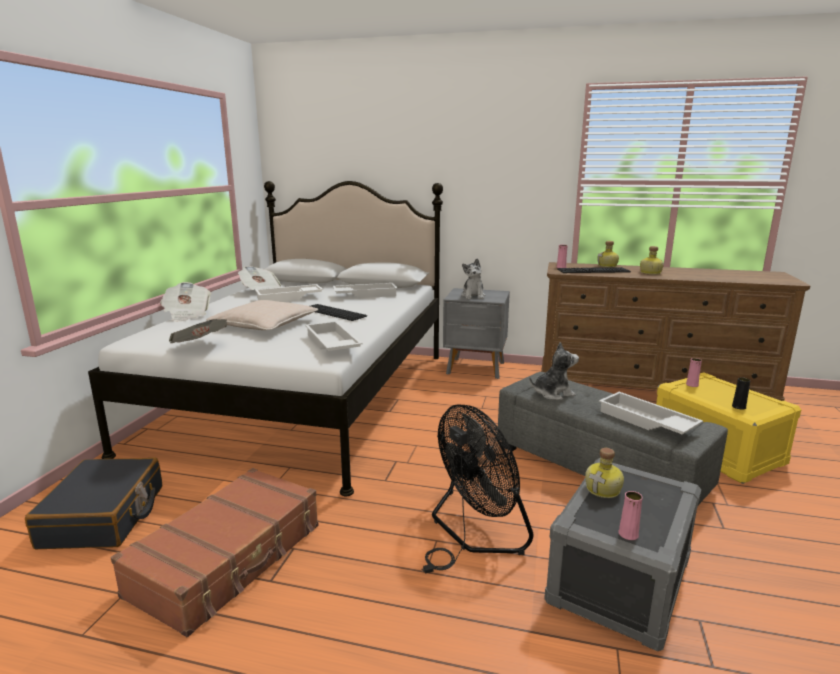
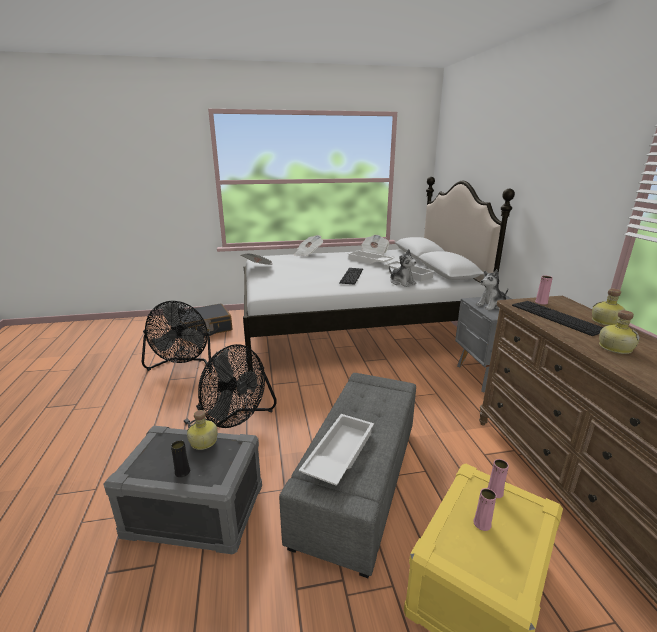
camera: 65 degrees right, 5 degrees up
(229, 559) = (182, 364): brown suitcase -> black fan
(264, 324) = (311, 269): beige pillow -> none
(331, 344) = (288, 288): white tray -> none
(552, 393) = (363, 396): plush toy -> plush toy (402, 283)
(628, 534) = (144, 458): pink vase -> pink vase (482, 523)
(739, 407) = (457, 539): black vase -> black vase (182, 472)

